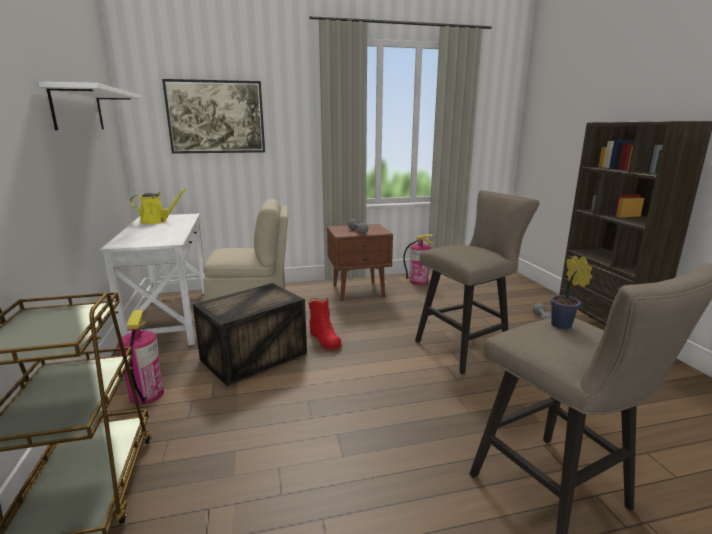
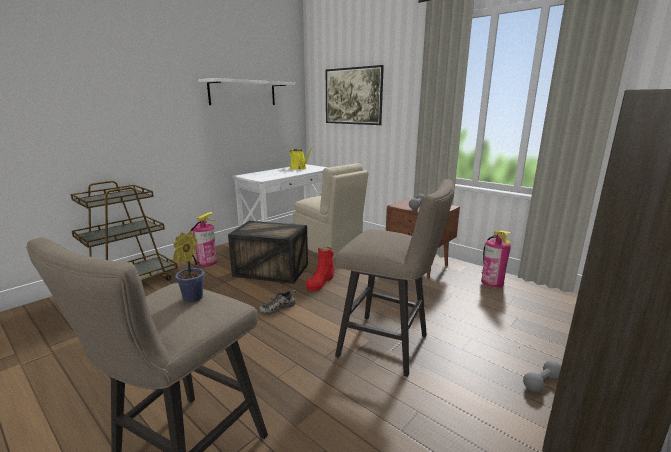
camera: 55 degrees right, 0 degrees up
(345, 377) = (277, 307): none -> shoe

